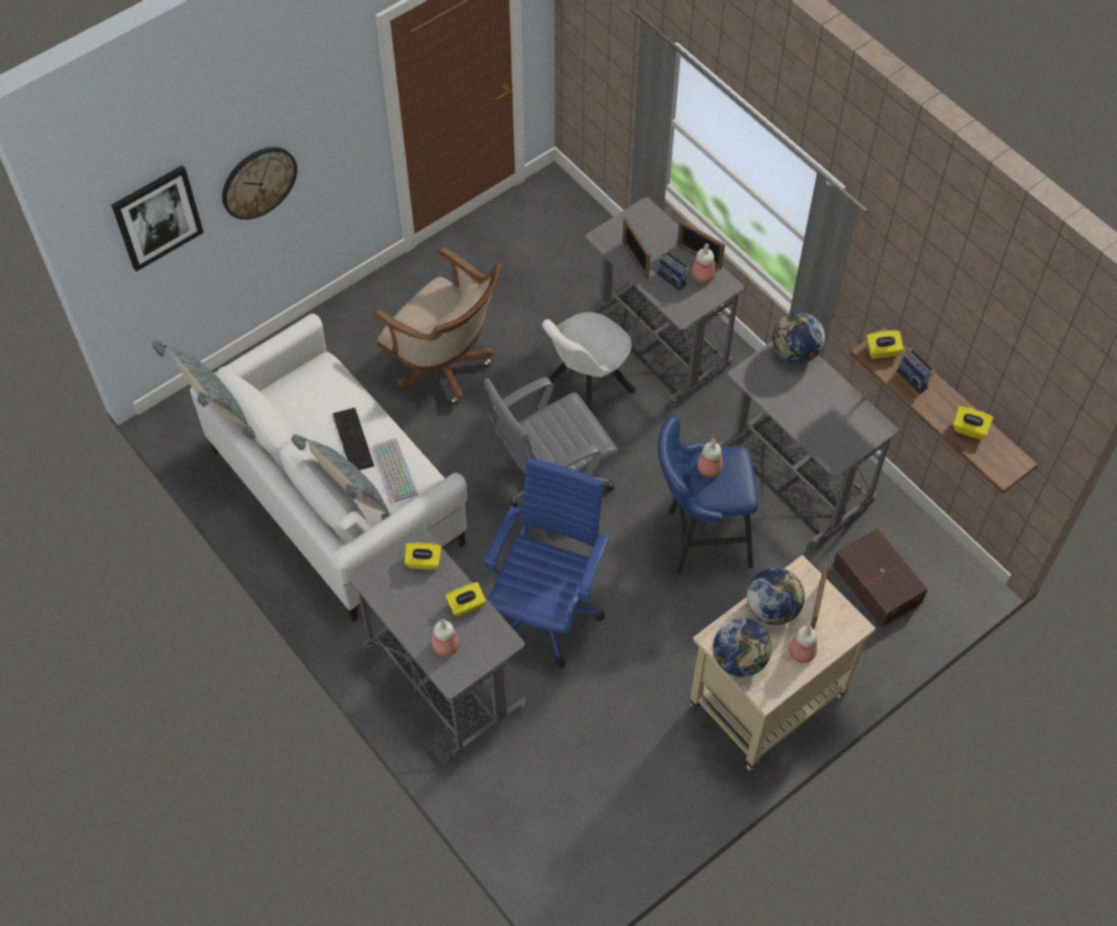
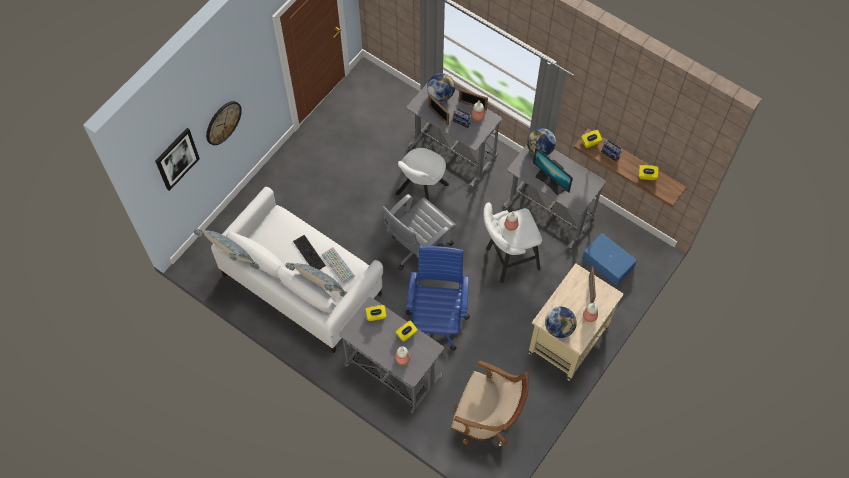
camera: 15 degrees left, 5 degrees up
(446, 368) = (339, 195): office chair -> office chair (486, 422)
(697, 539) = (506, 261): blue stool -> white stool
(772, 608) = (568, 296): globe -> globe (440, 94)
(799, 409) = (551, 181): none -> monitor
(877, 582) = (608, 262): brown storage box -> blue storage box

